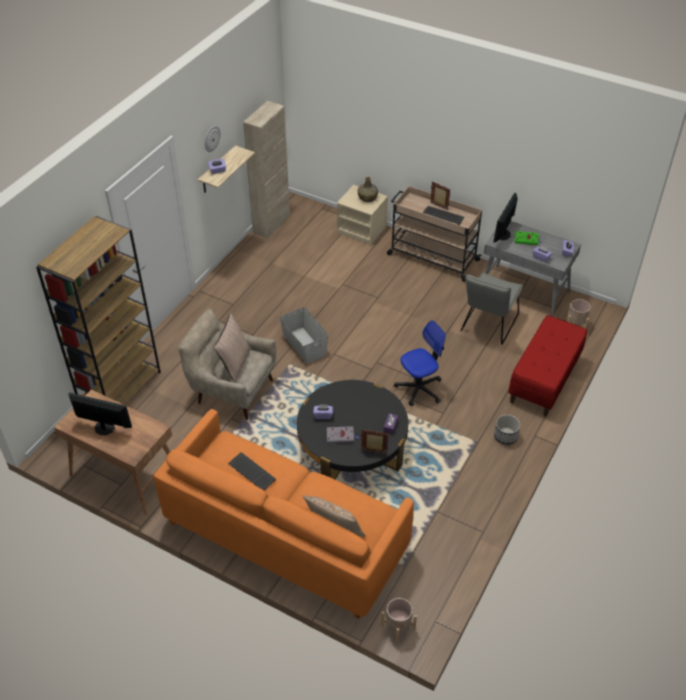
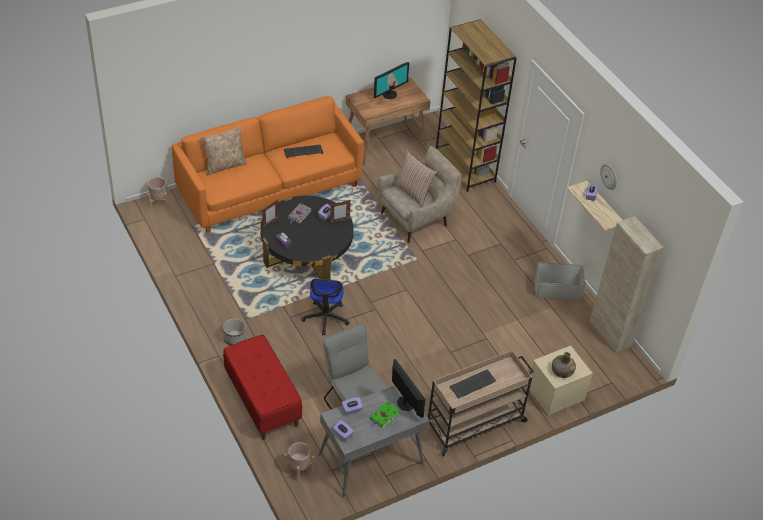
camera: 120 degrees right, 0 degrees up
(304, 344) = (431, 278): grey storage box -> grey storage box (557, 291)
(439, 206) = (489, 390): picture frame -> picture frame (339, 220)

